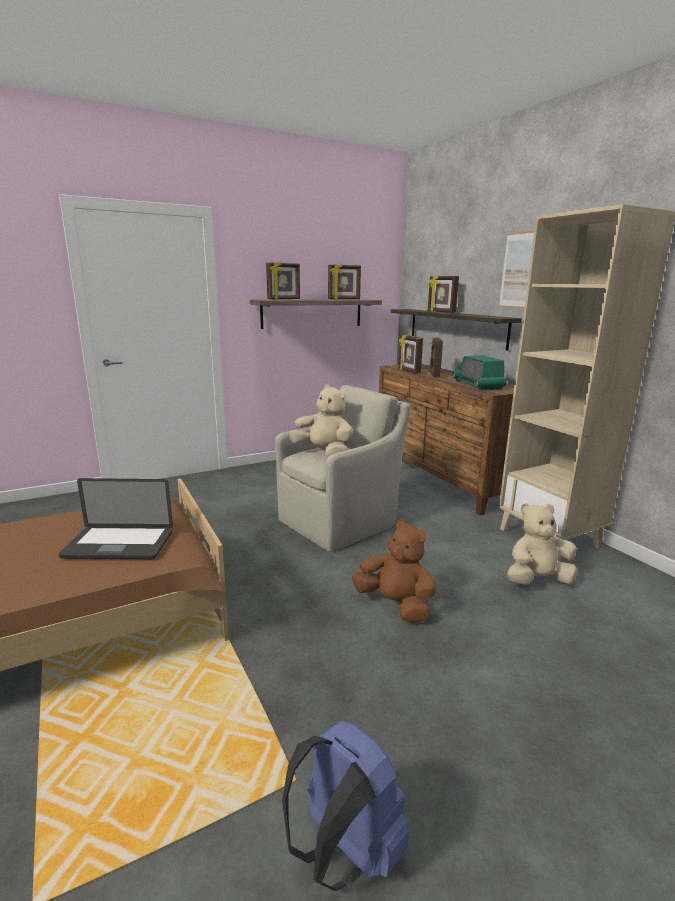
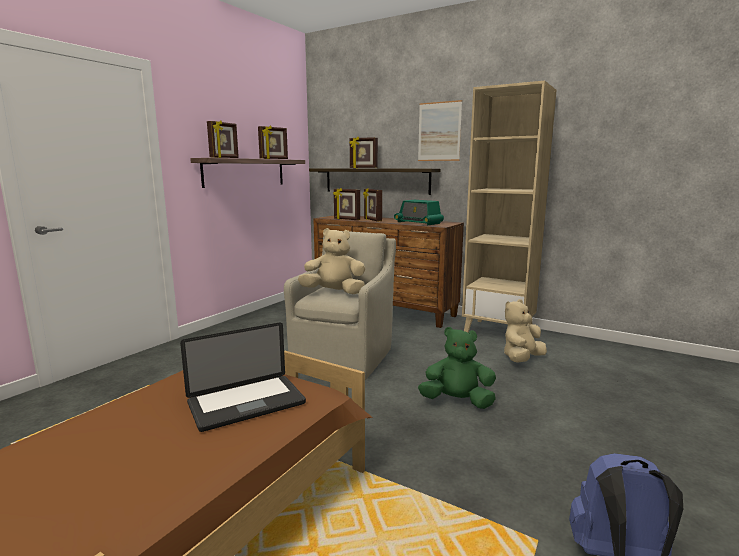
camera: 30 degrees left, 5 degrees down
(395, 605) = (457, 401): brown plush toy -> green plush toy

